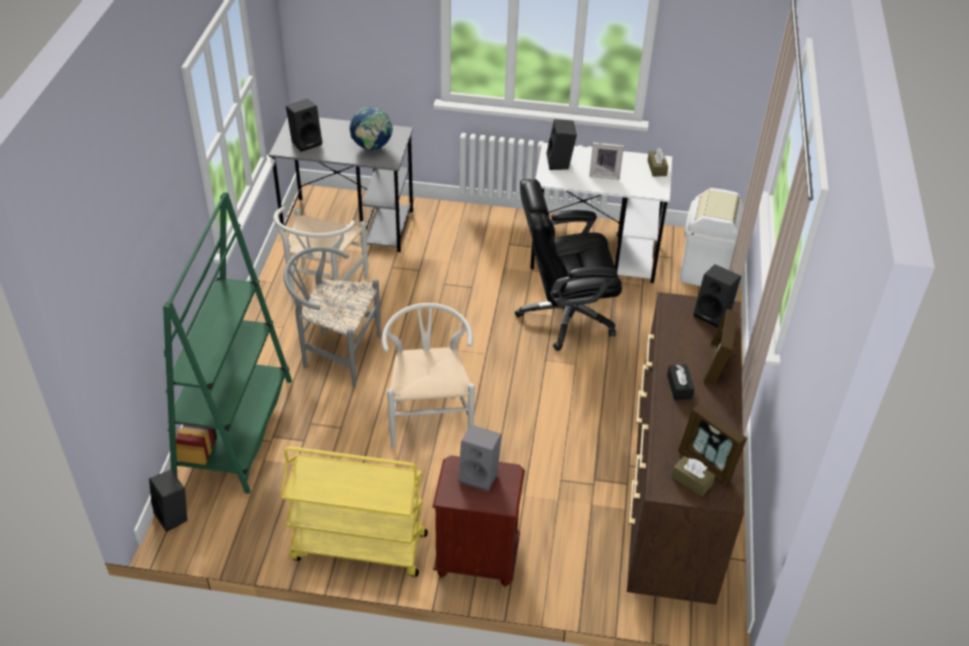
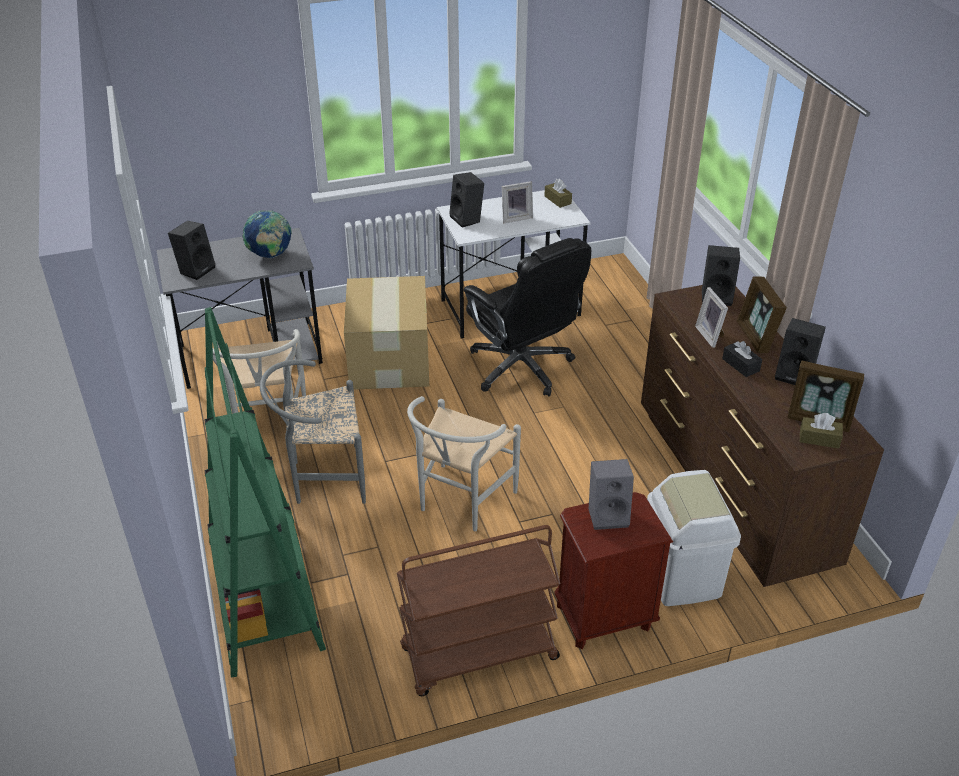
camera: 25 degrees left, 5 degrees down
(174, 516) = (255, 708): black speaker -> black speaker (795, 375)
(358, 547) = (478, 655): yellow cart -> brown cart
(429, 416) = (460, 503): white chair -> white chair turned 120 degrees counterclockwise
(458, 267) = (390, 358): none -> cardboard box
(564, 315) = (522, 368): black office chair -> black office chair turned 90 degrees counterclockwise
(676, 350) = (711, 335): none -> picture frame
(705, 270) = (617, 291): white trash can -> white trash can (682, 577)

